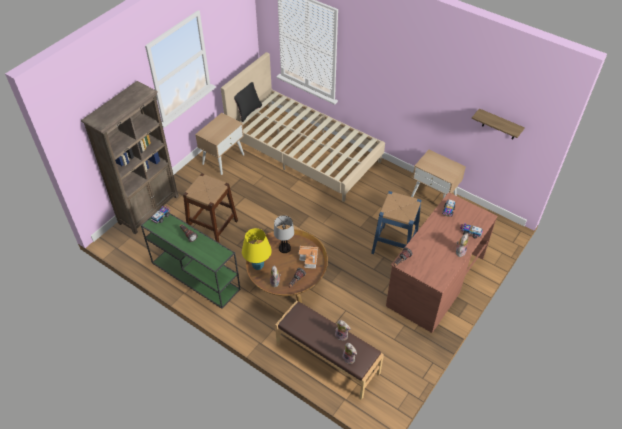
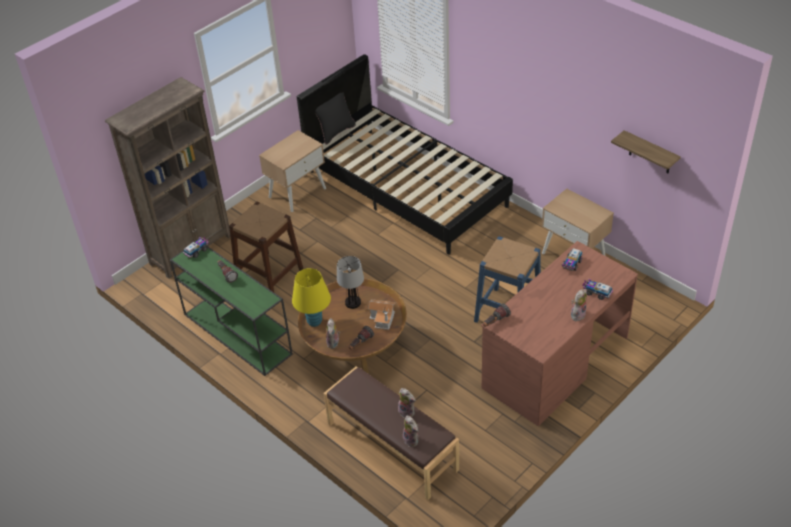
camera: 10 degrees right, 5 degrees down
(304, 151) = (406, 188): beige bed -> black bed

